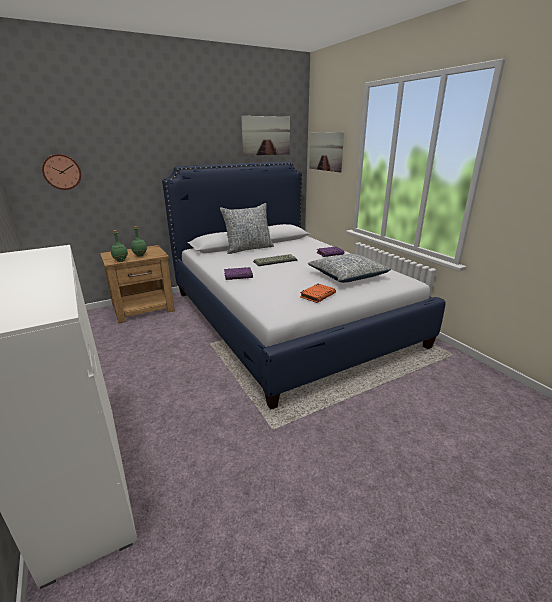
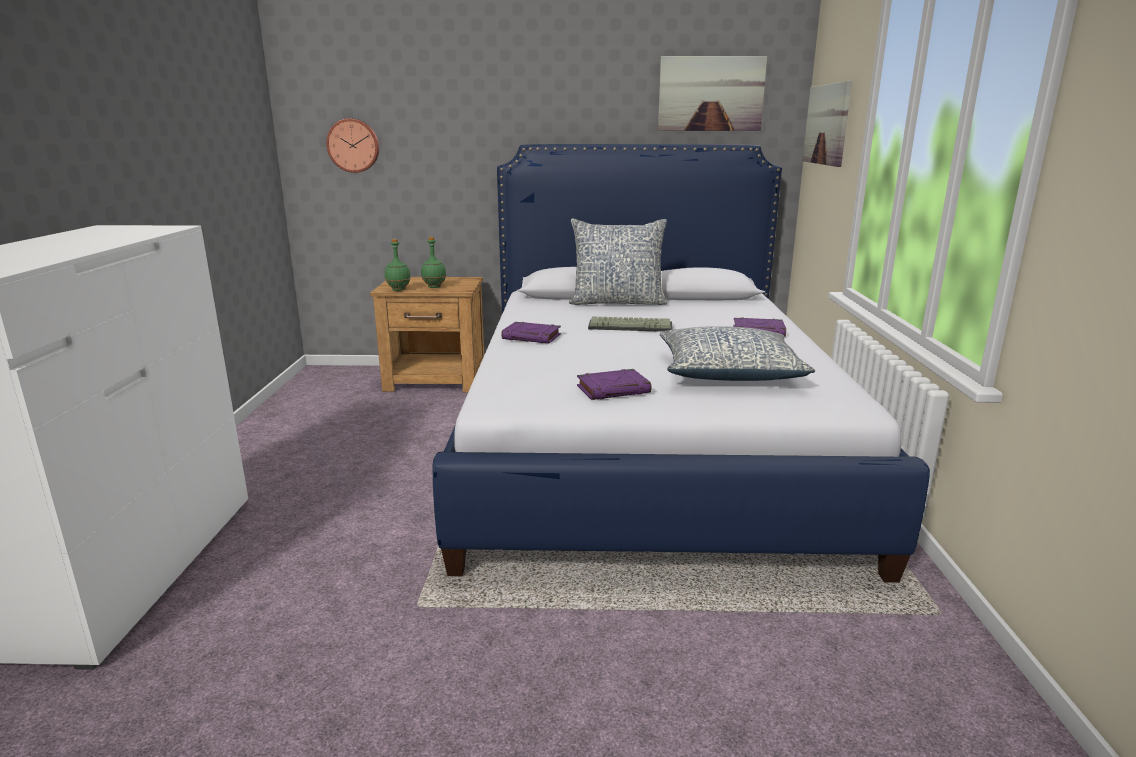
camera: 30 degrees right, 5 degrees down
(317, 295) = (613, 389): orange book -> purple book

